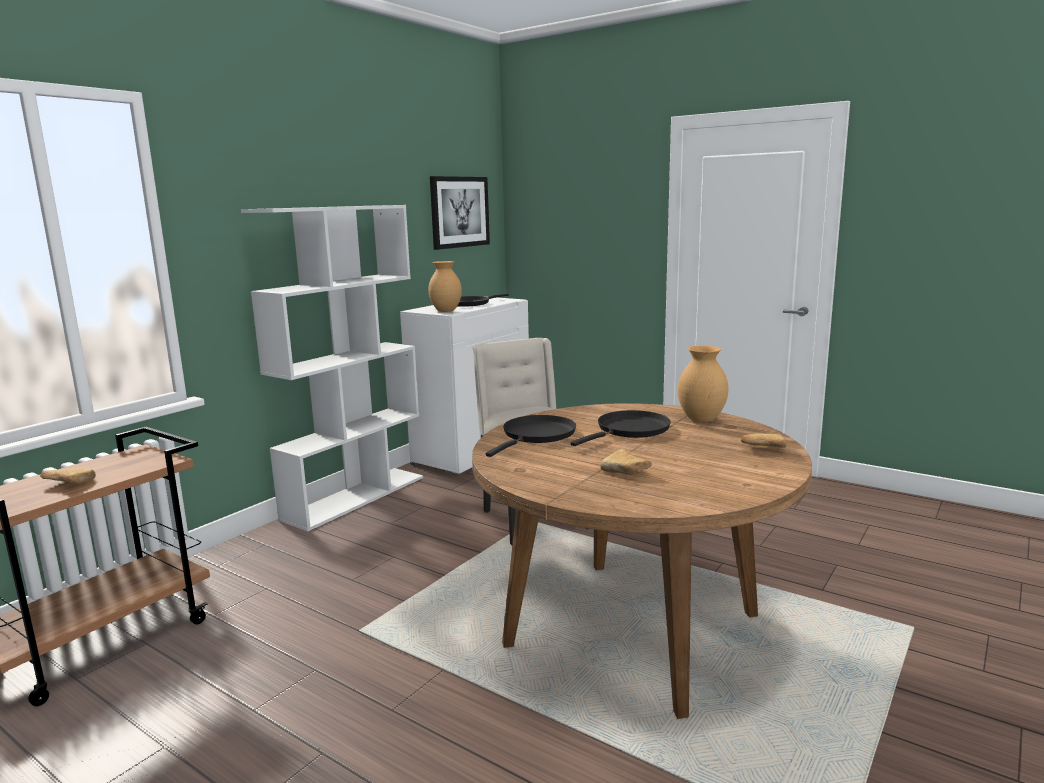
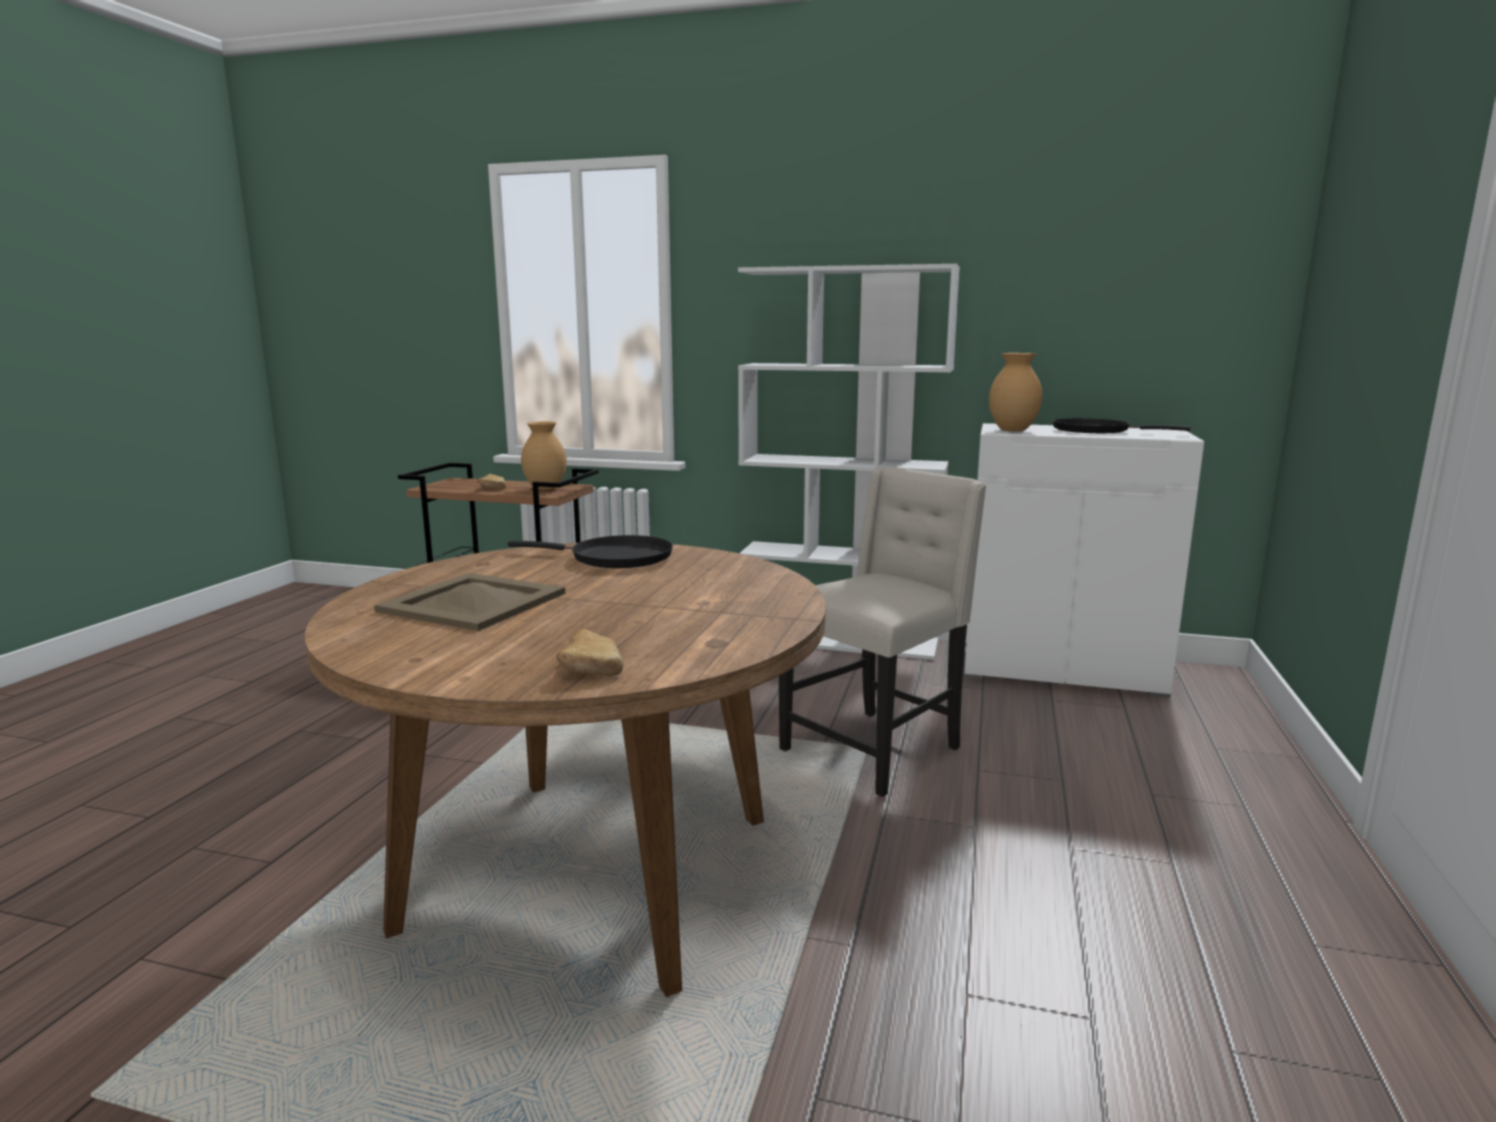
camera: 70 degrees right, 0 degrees up
(459, 212) = (1161, 280): picture -> none
(627, 472) = (473, 601): bread -> beige tray
(630, 430) = (660, 592): black frying pan -> none
(702, 419) = (746, 625): brown vase -> brown vase (545, 489)

